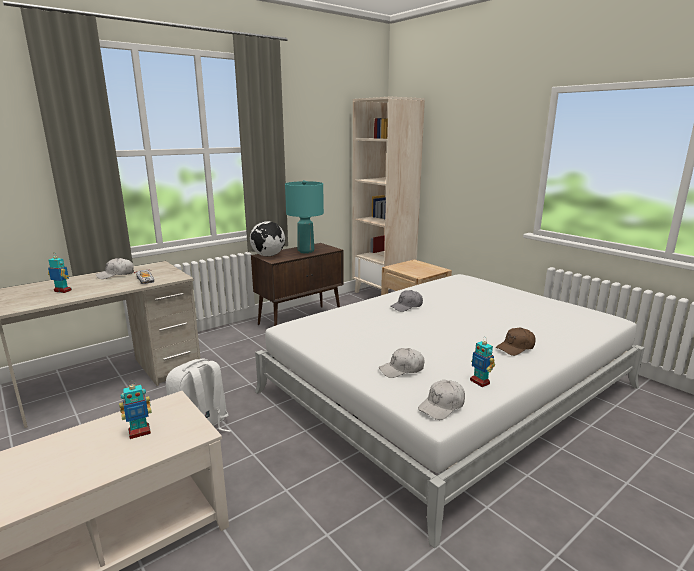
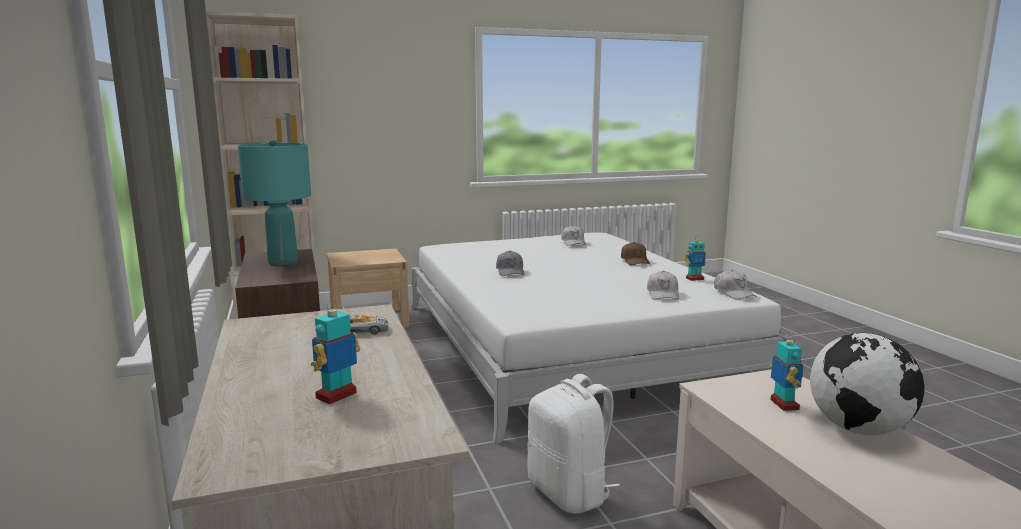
camera: 70 degrees left, 5 degrees down
(116, 275) = (273, 354): white cap -> white cap (573, 242)
(268, 256) = (266, 279): globe -> globe (859, 429)

